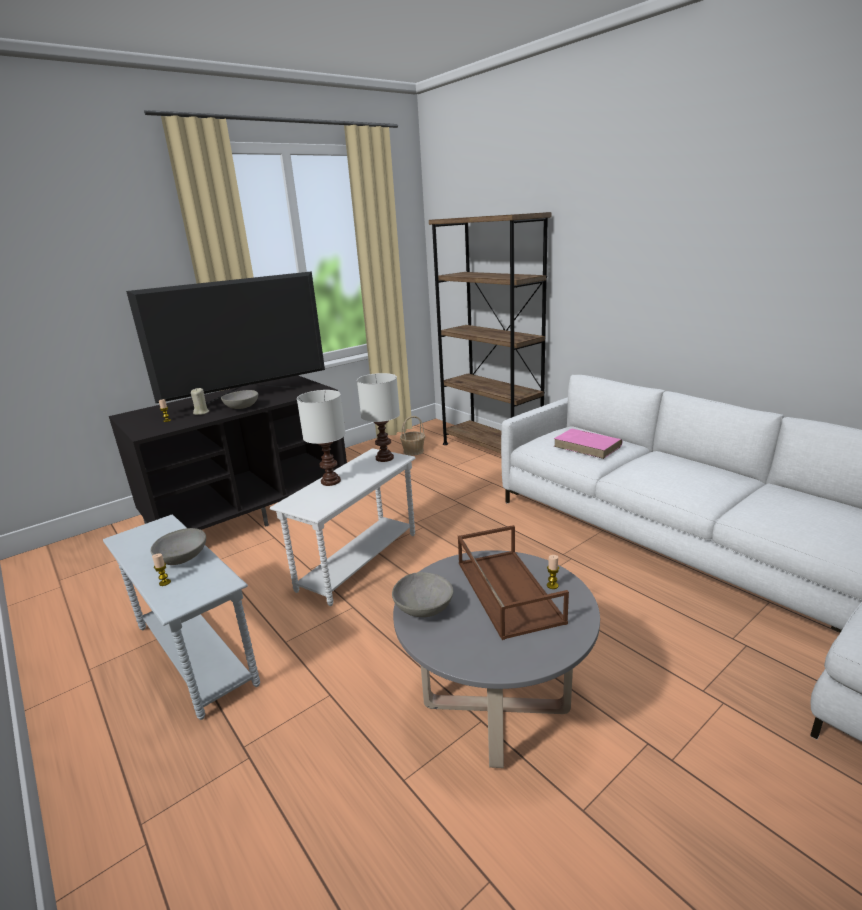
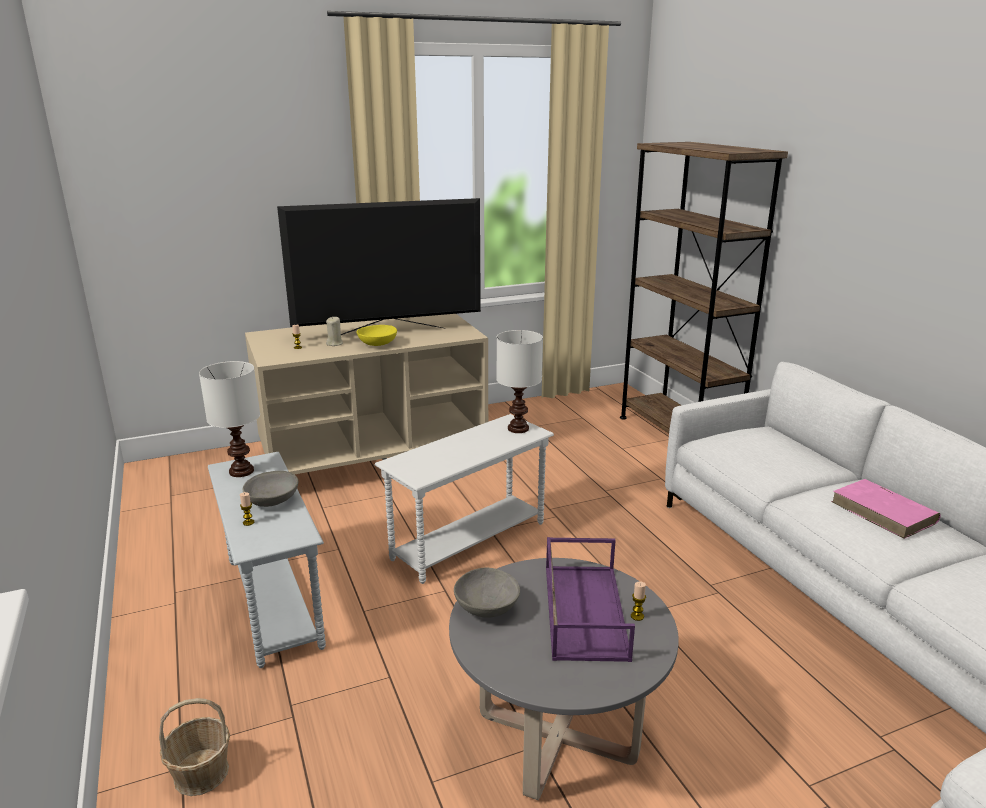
camera: 15 degrees right, 0 degrees up
(241, 407) = (377, 344): grey bowl -> yellow bowl
(250, 509) = (375, 457): black tv stand -> beige tv stand
(330, 482) = (447, 446): white table lamp -> white table lamp (240, 472)
(413, 451) = (580, 420): basket -> basket (201, 773)
(506, 591) = (583, 610): brown tray -> purple tray
(588, 446) = (773, 457): pink book -> pink book (884, 512)

